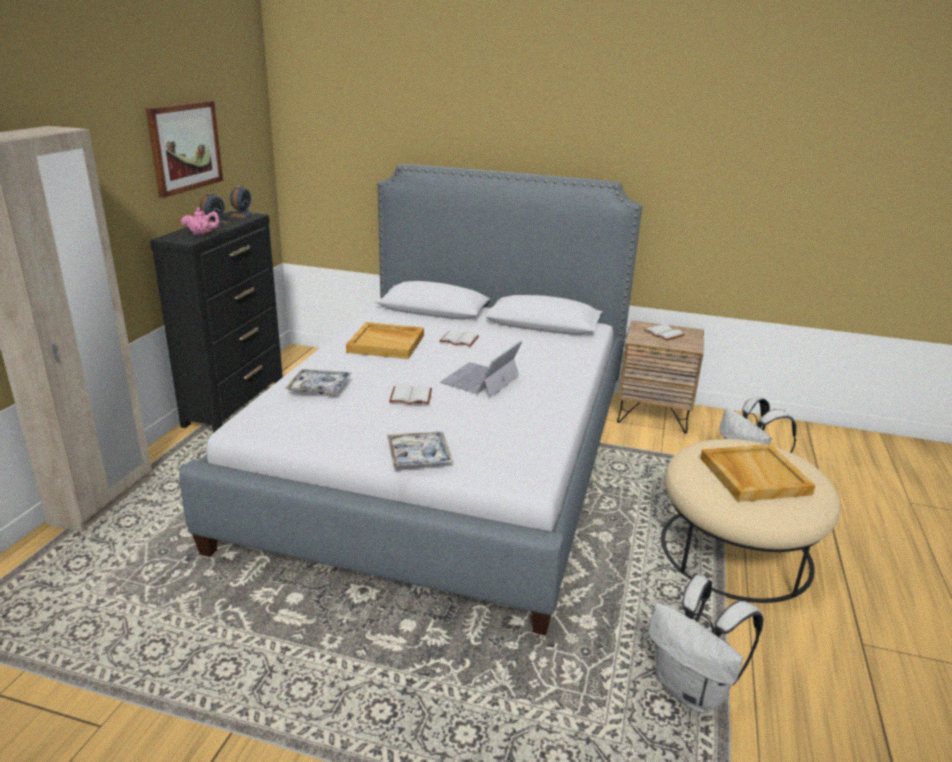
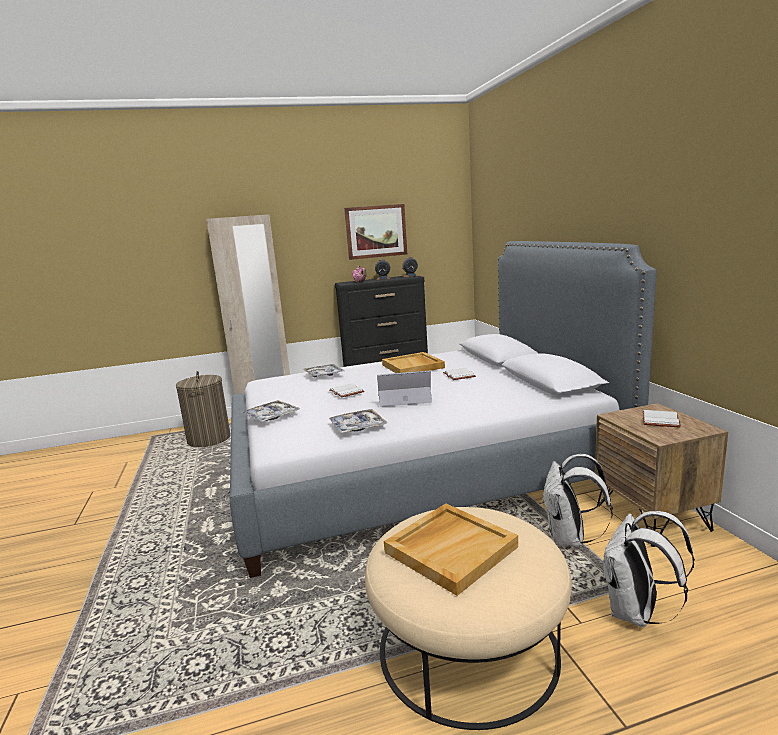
camera: 60 degrees right, 10 degrees down
(80, 576) = (209, 439): none -> laundry basket
(530, 424) = (357, 427): none -> tray
(693, 690) = (228, 678): white backpack -> white backpack (569, 539)

